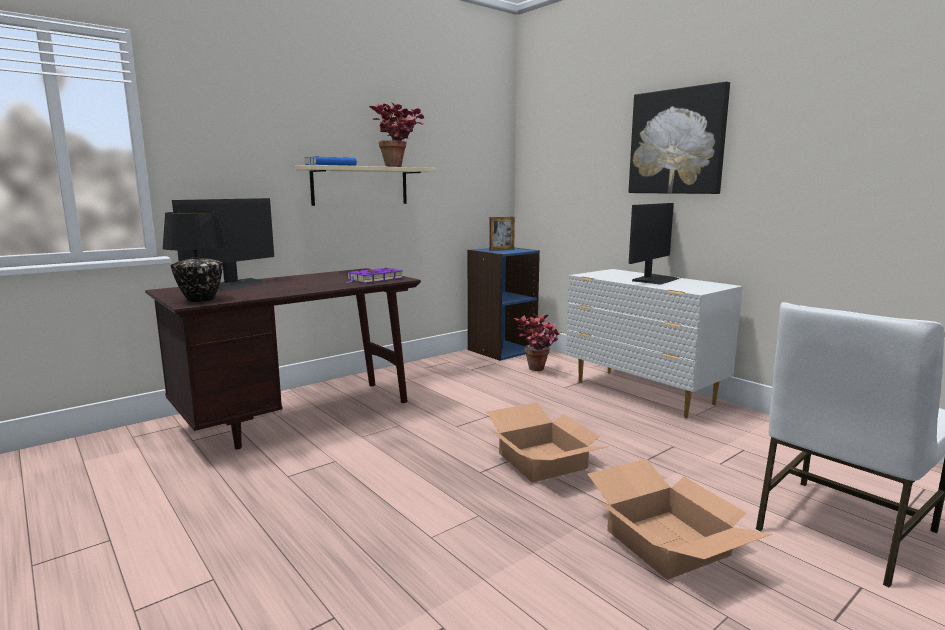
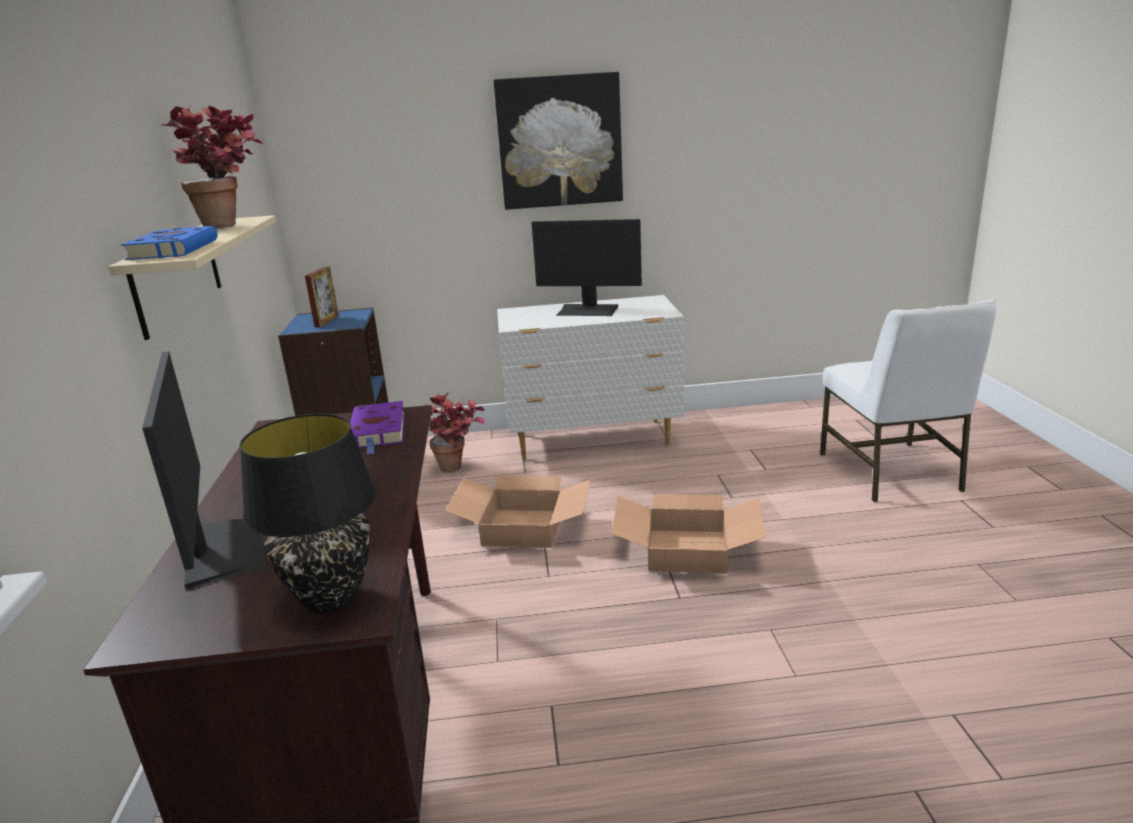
camera: 55 degrees left, 10 degrees up
(655, 279) = (588, 310): monitor -> monitor turned 120 degrees clockwise
(664, 542) = (872, 547): cardboard box -> cardboard box (521, 529)

